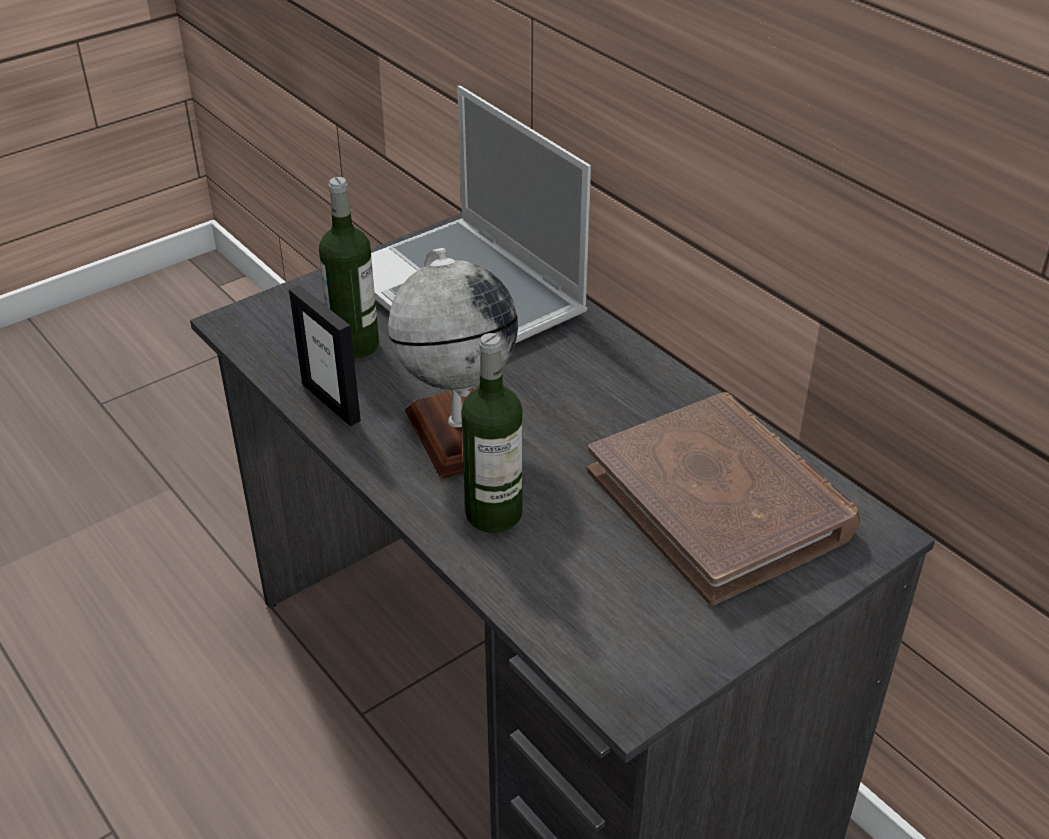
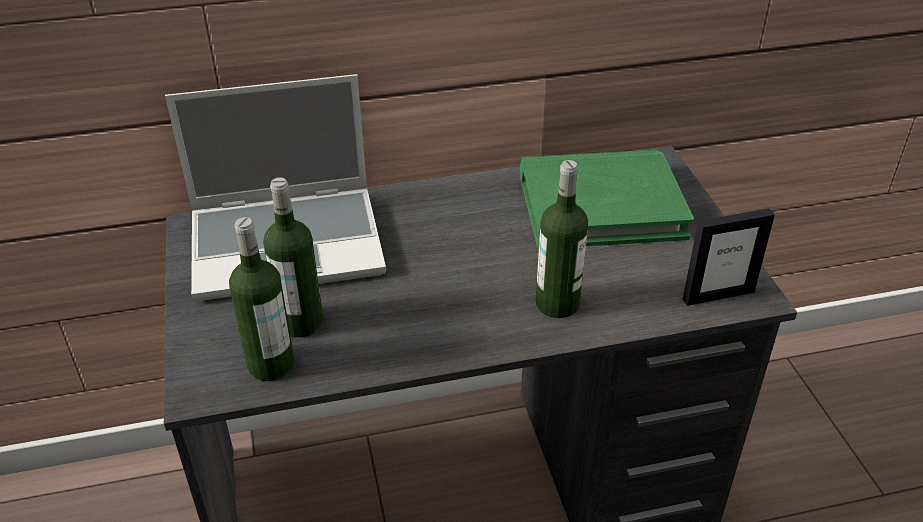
camera: 65 degrees left, 0 degrees up
(287, 348) = (271, 364): none -> bottle
(331, 402) = (368, 355): picture frame -> picture frame (718, 295)
(457, 433) = (457, 296): globe -> none
(720, 502) = (600, 205): brown book -> green book

